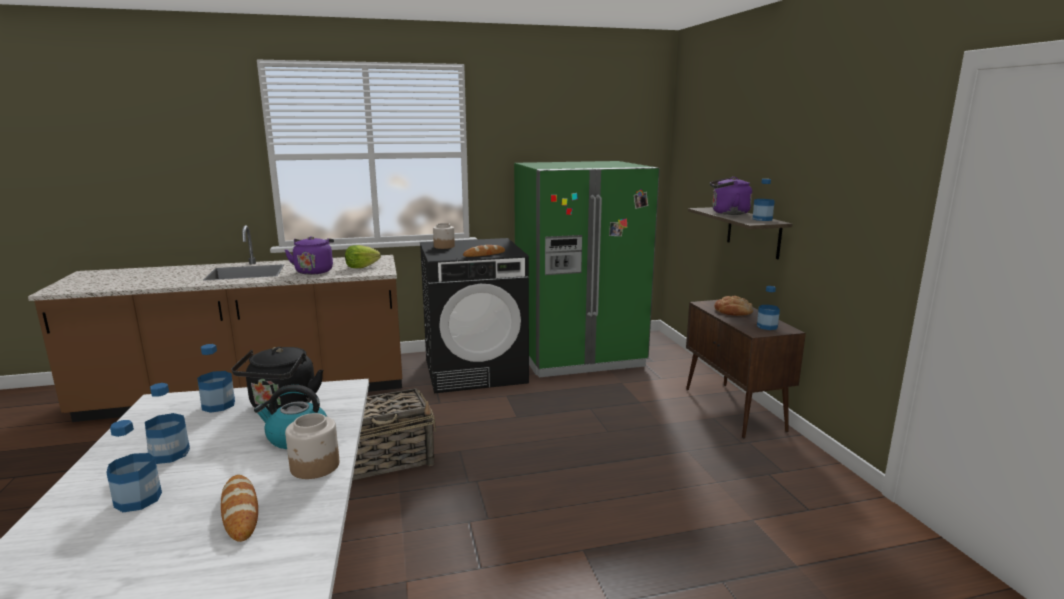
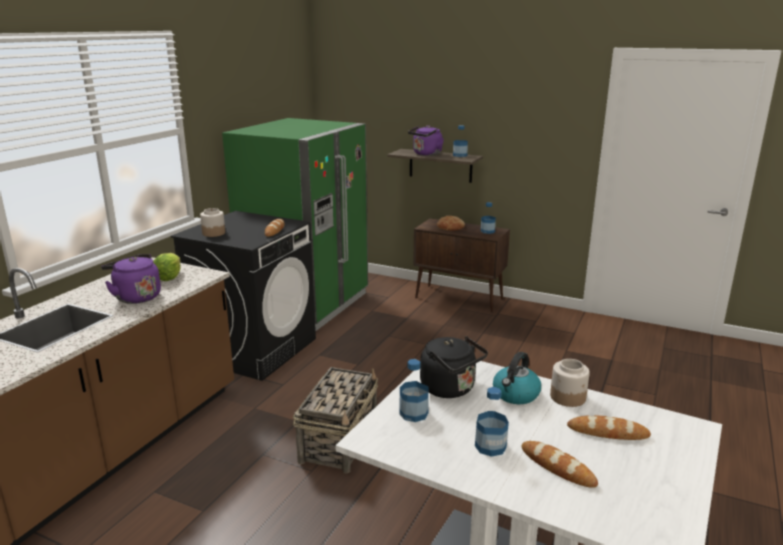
camera: 50 degrees left, 5 degrees up
(138, 499) = (557, 467): bottle -> bread

